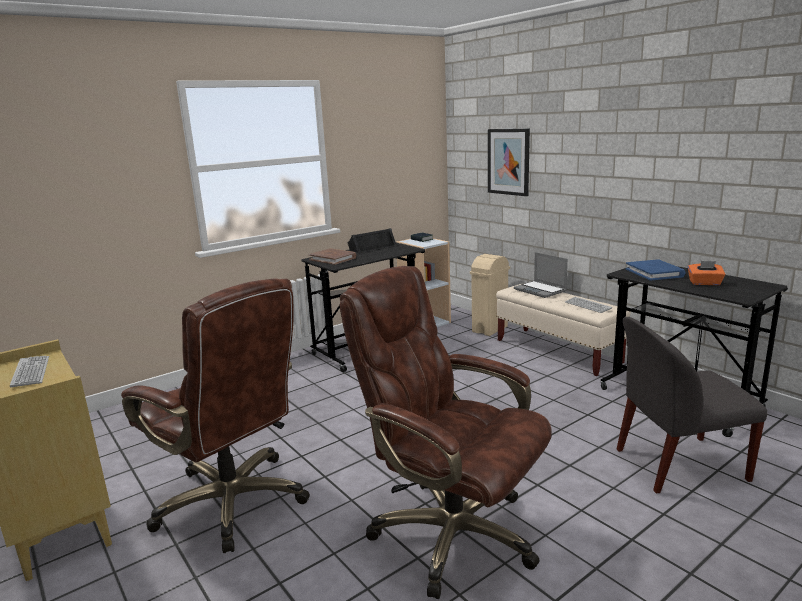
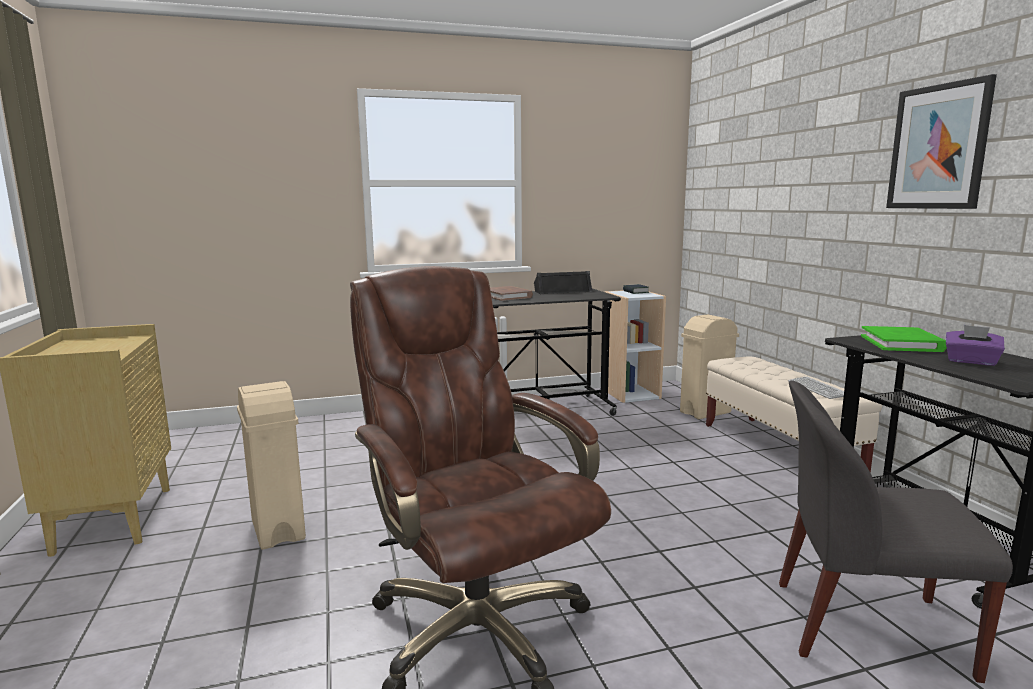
camera: 20 degrees right, 5 degrees down
(31, 372) = (103, 346): keyboard -> none
(232, 501) = (278, 530): brown office chair -> beige trash can
(508, 161) = (748, 198): picture -> picture (938, 147)
(541, 290) = (766, 365): laptop -> none
(654, 273) = (901, 343): blue book -> green book
(704, 283) = (971, 361): orange tissue box -> purple tissue box

